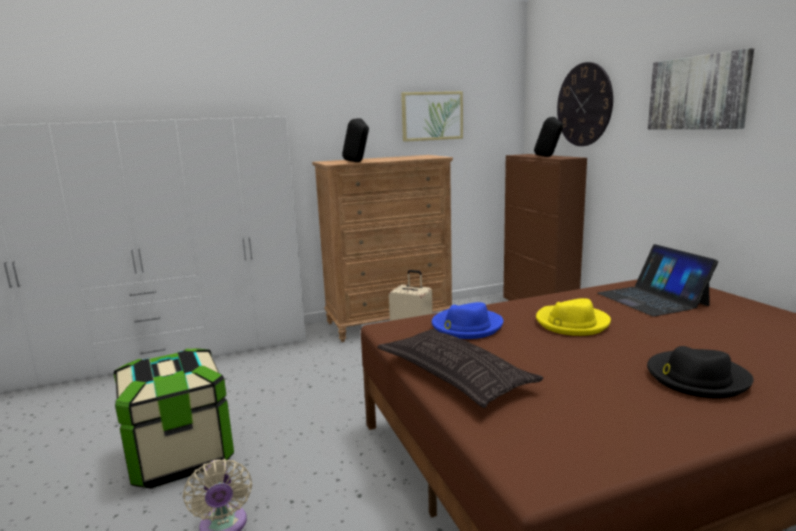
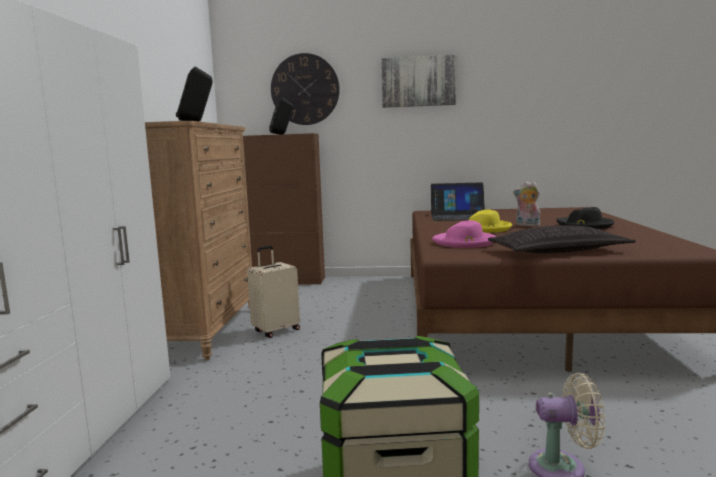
camera: 65 degrees left, 5 degrees down
(432, 116) = (172, 86): picture -> none
(466, 326) = (464, 242): blue hat -> pink hat
(634, 342) = (527, 225): none -> plush toy

